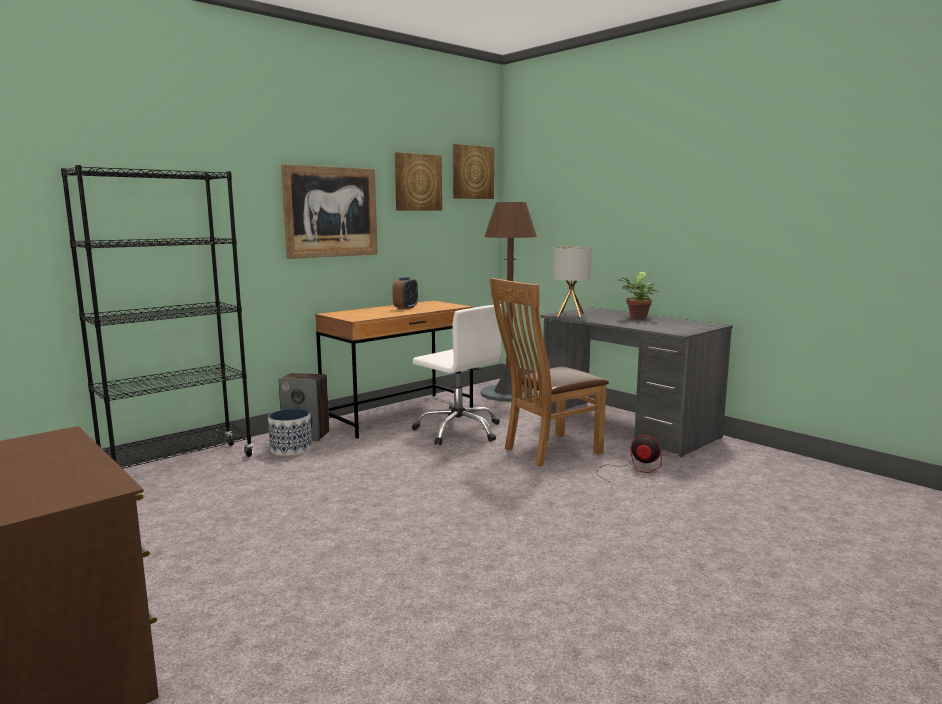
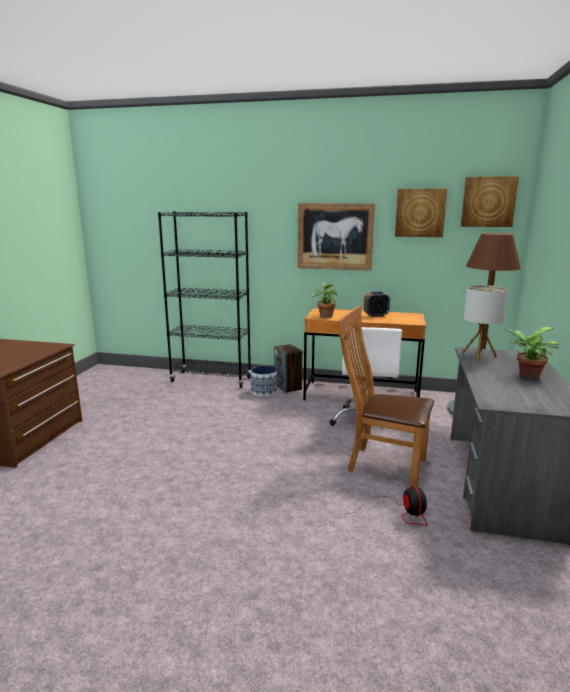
camera: 55 degrees right, 5 degrees up
(361, 316) = (325, 316): none -> potted plant

